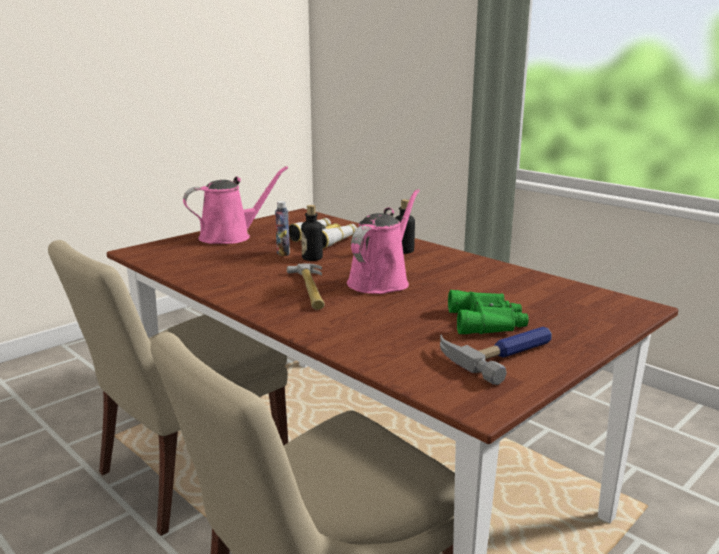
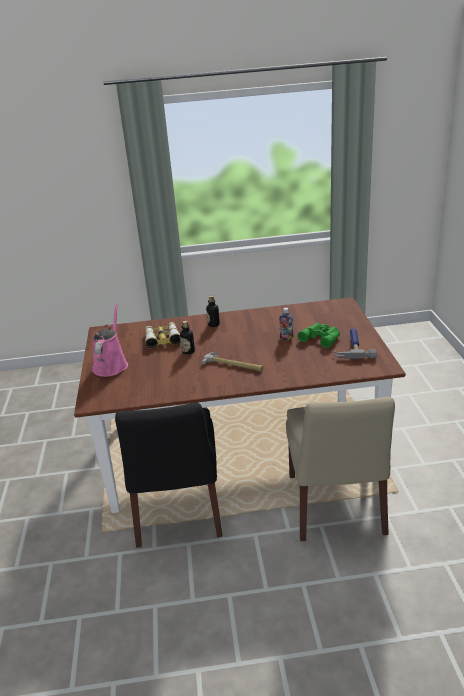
camera: 50 degrees left, 10 degrees up
(188, 474) = (178, 511): beige chair -> black chair
(283, 253) = (167, 357): bottle -> bottle (286, 338)
(381, 281) = (246, 344): pink watering can -> none

